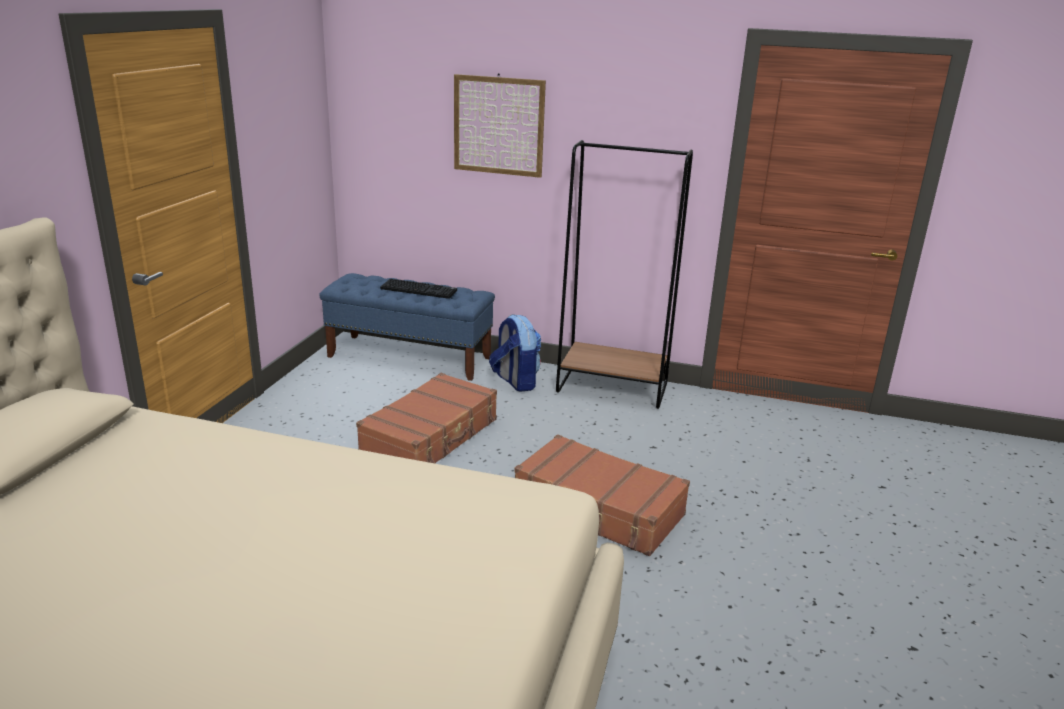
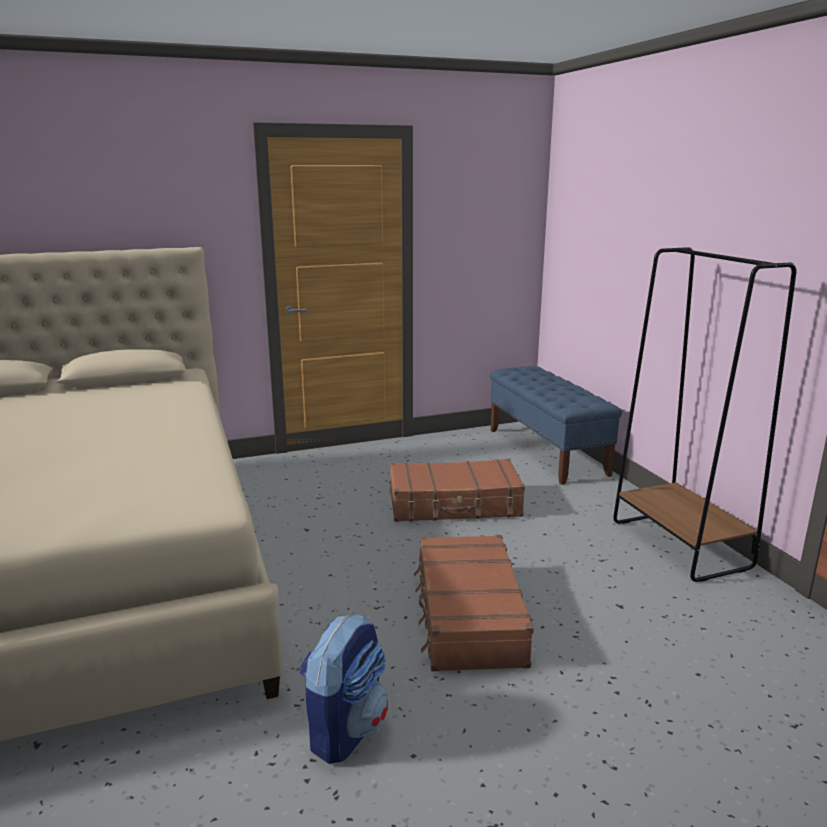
camera: 55 degrees right, 5 degrees down
(420, 290) = (556, 388): keyboard -> none
(498, 124) = (645, 232): picture -> none
(515, 381) = (596, 500): backpack -> backpack (345, 729)

